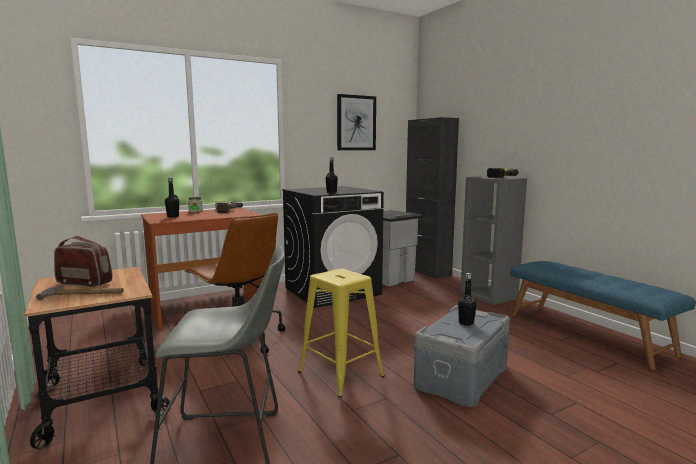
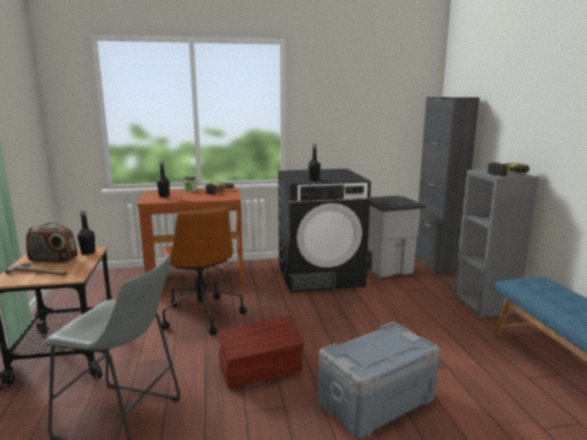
camera: 20 degrees right, 5 degrees up
(85, 283) = (53, 260): radio -> radio turned 150 degrees clockwise
(340, 374) = (262, 371): yellow stool -> brown storage box
(356, 123) = (367, 101): picture -> none
(466, 323) = (384, 346): black bottle -> black bottle (88, 253)

